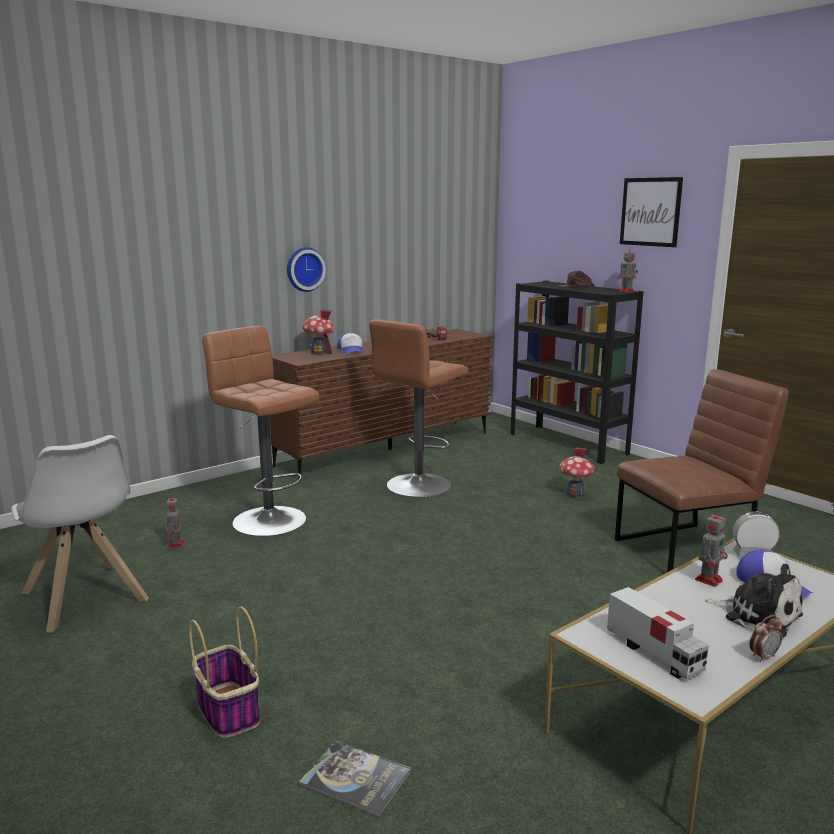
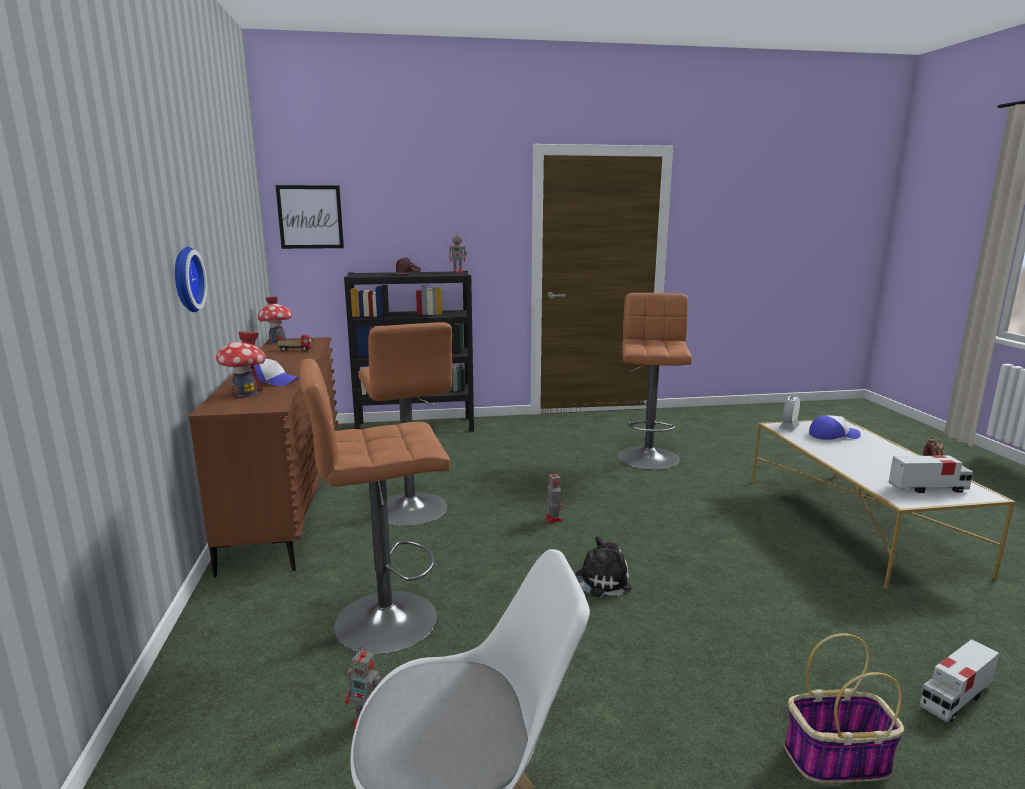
camera: 60 degrees left, 0 degrees up
(355, 779) = (954, 698): book -> toy truck
(575, 494) = (520, 458): toy house -> toy house (277, 341)
(650, 212) = (464, 199): picture -> picture (310, 217)
(687, 549) = (649, 458): brown chair -> brown stool
(709, 579) = (821, 446): toy robot -> toy robot (553, 519)
(758, 615) = (875, 450): plush toy -> plush toy (599, 582)

